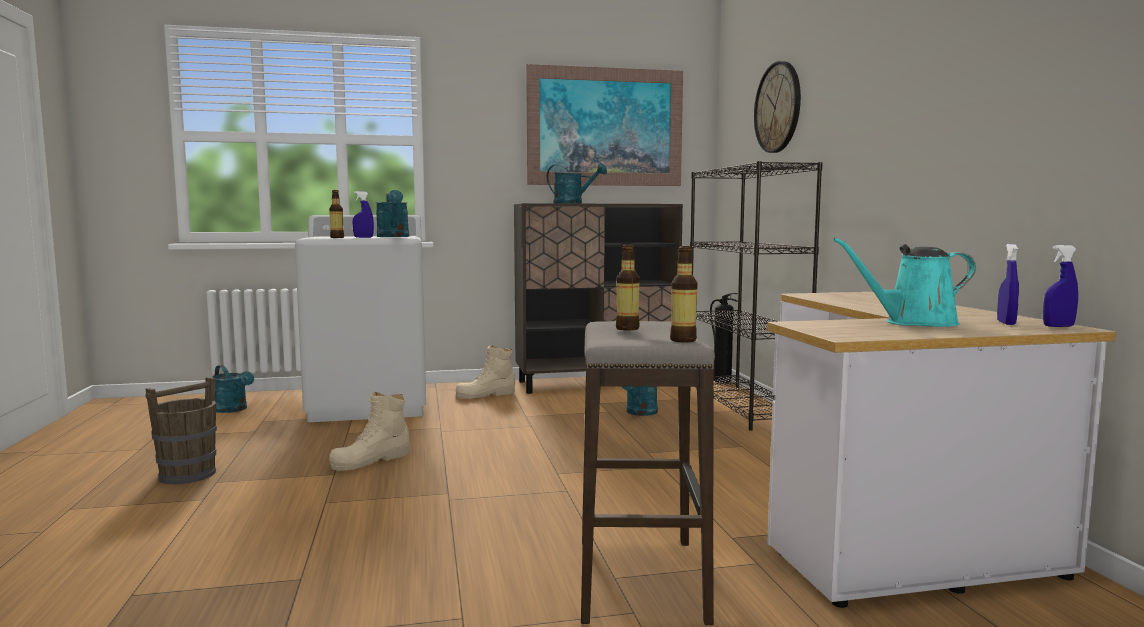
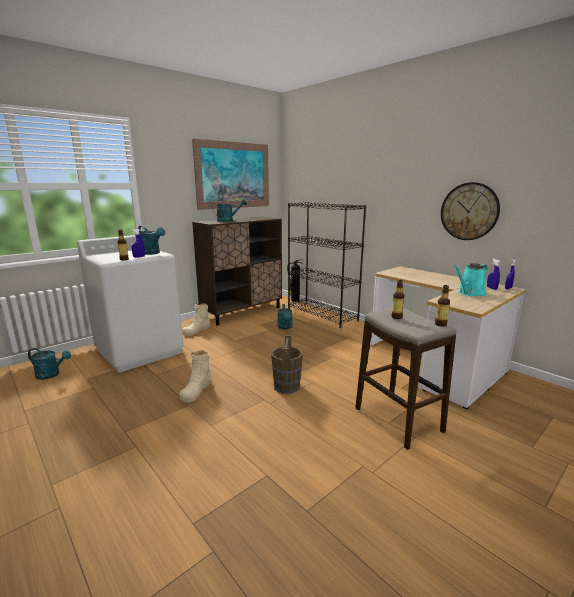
camera: 30 degrees left, 10 degrees up
(188, 475) = (98, 432): brown bucket -> brown bucket (286, 386)
(778, 107) = (331, 173): wall clock -> wall clock (469, 211)

